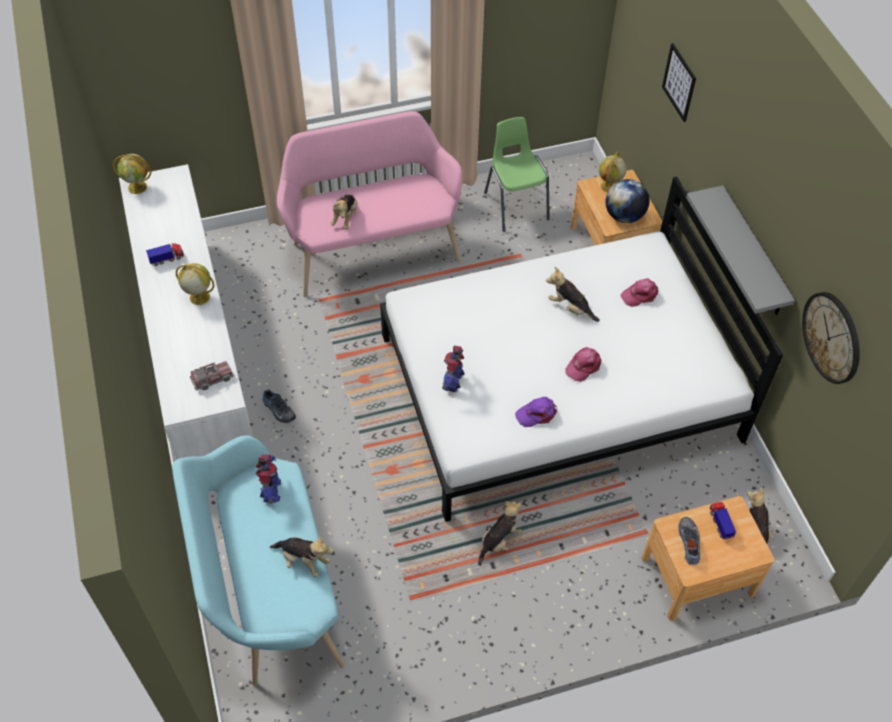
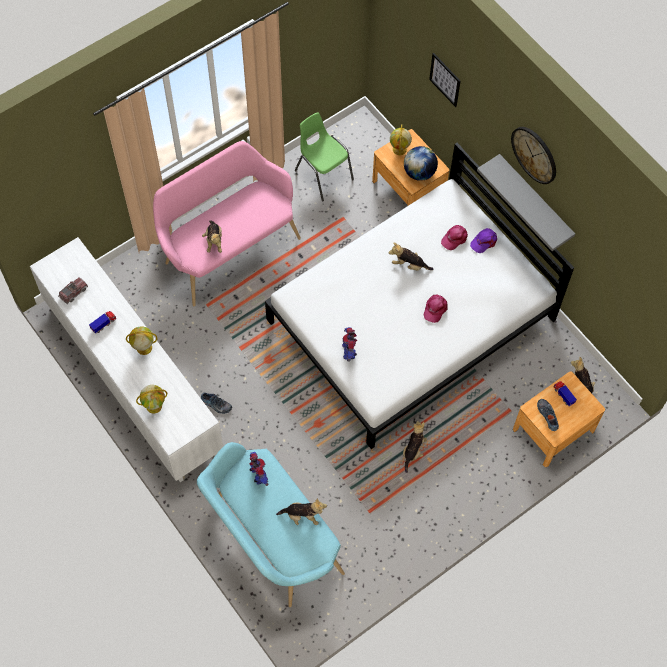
camera: 20 degrees left, 10 degrees up
(138, 187) = (49, 269): globe -> globe (154, 405)
(212, 379) = (185, 409): toy truck -> toy truck (73, 292)
(537, 414) = (416, 356): purple cap -> purple cap (484, 241)
(832, 337) = (608, 258): wall clock -> wall clock (534, 154)

